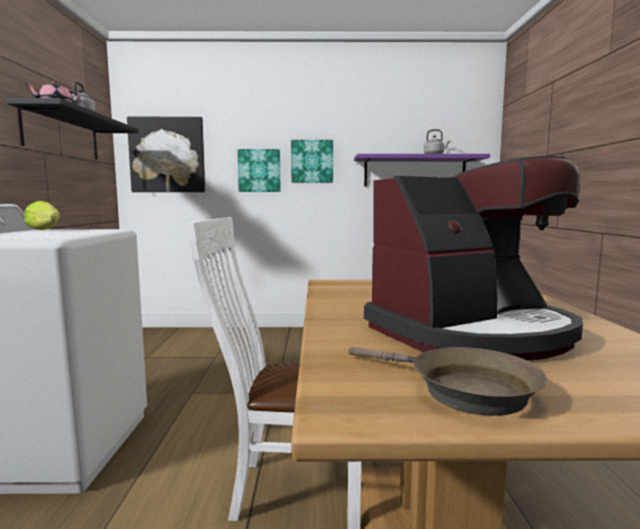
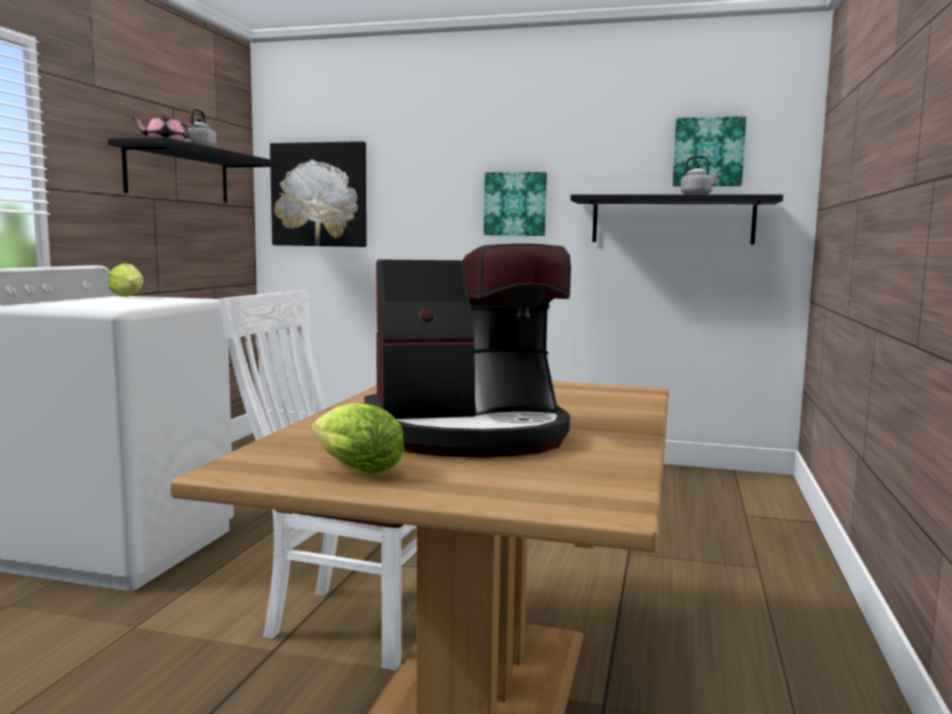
camera: 15 degrees right, 0 degrees up
(259, 170) = (440, 217): picture -> picture (708, 152)
(414, 172) = (672, 220): purple shelf -> black shelf
(462, 390) = (352, 468): brown frying pan -> lettuce

